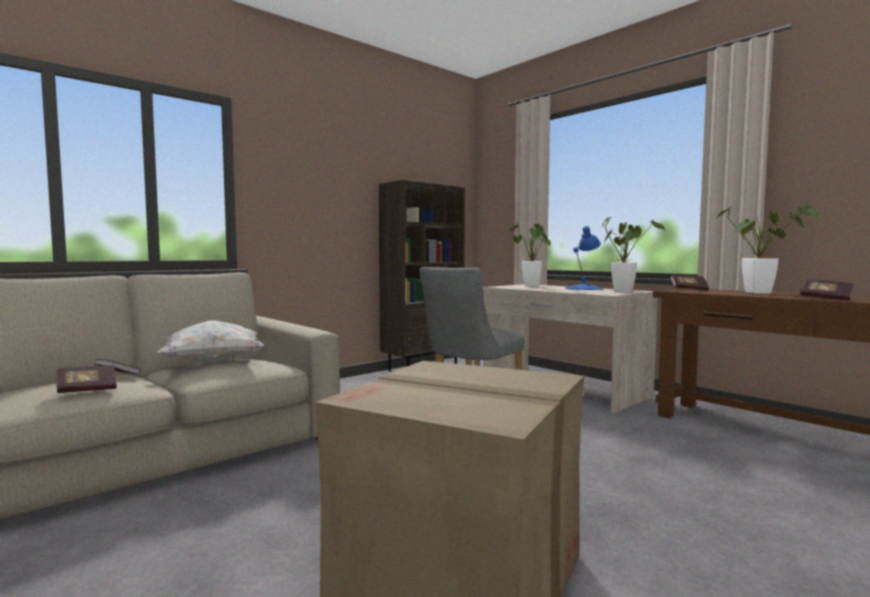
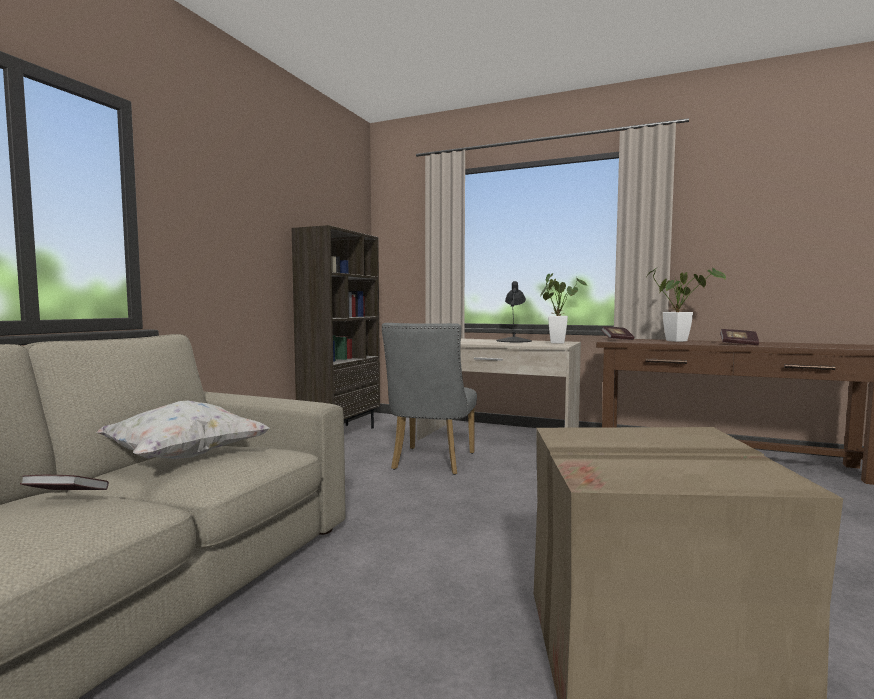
camera: 25 degrees left, 0 degrees up
(87, 390) = (68, 526): book -> none
(531, 286) = (462, 340): potted plant -> none
(584, 288) = (514, 341): blue table lamp -> black table lamp

